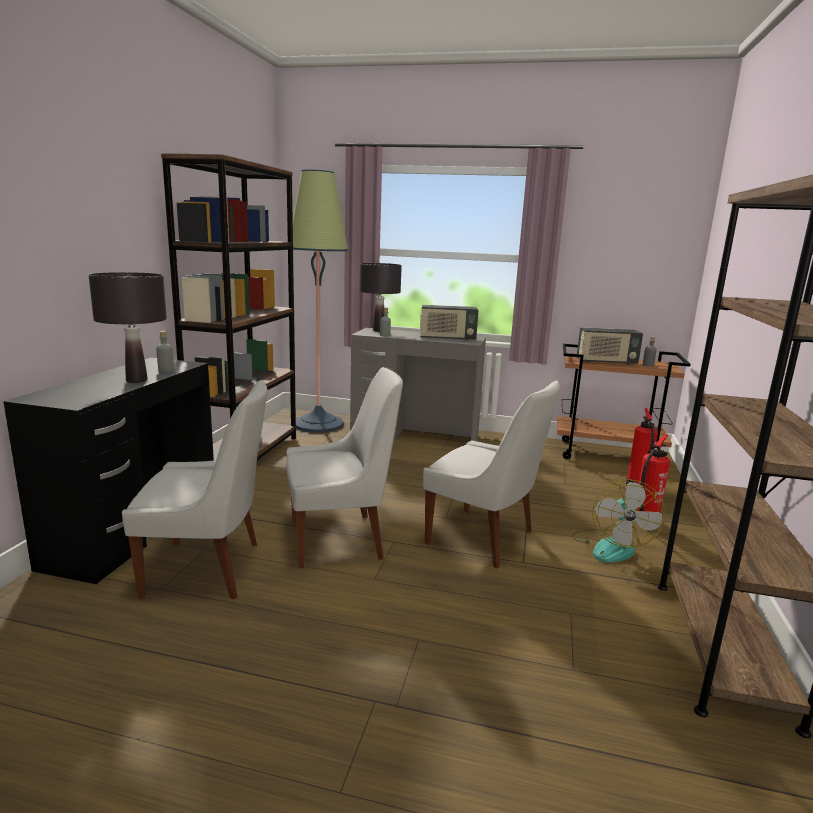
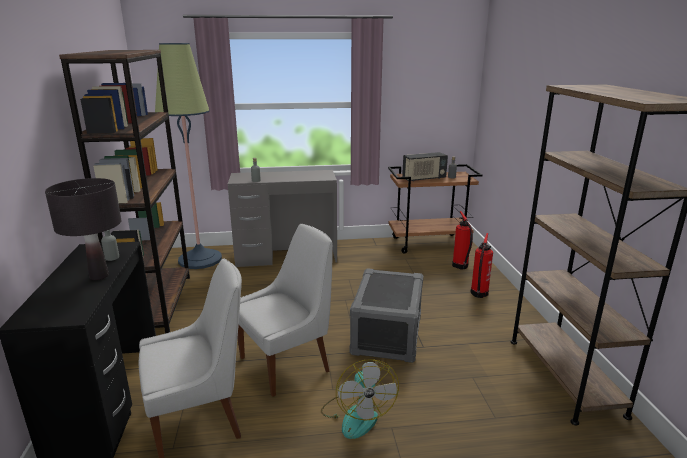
camera: 20 degrees left, 5 degrees up
(379, 330) = (245, 175): black table lamp -> none
(447, 338) = (306, 176): radio -> none
(484, 538) = (387, 334): white chair -> grey storage box
(611, 546) = (469, 319): fan -> fan (357, 414)

